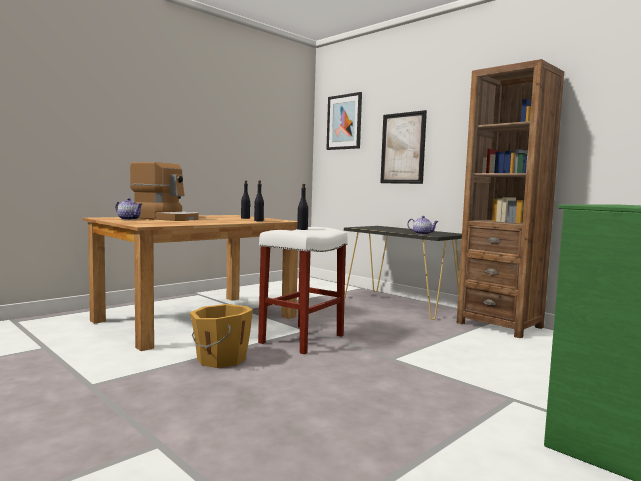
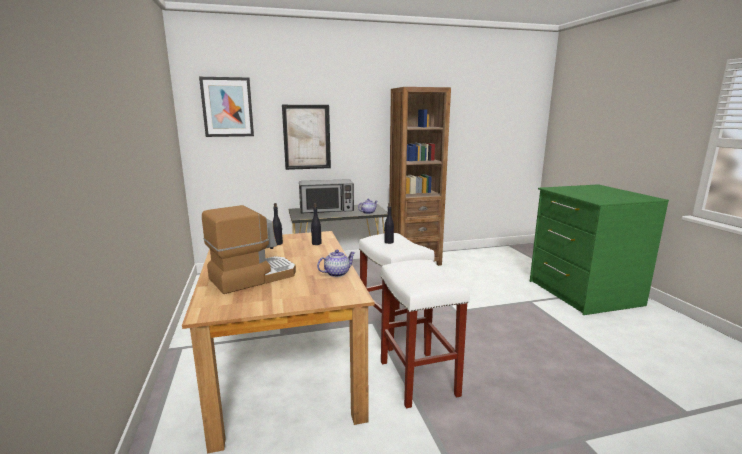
camera: 60 degrees left, 10 degrees up
(129, 219) = (254, 297): teapot -> teapot (337, 273)
(220, 359) = (419, 379): orange bucket -> white stool
(399, 229) = (327, 210): none -> microwave

